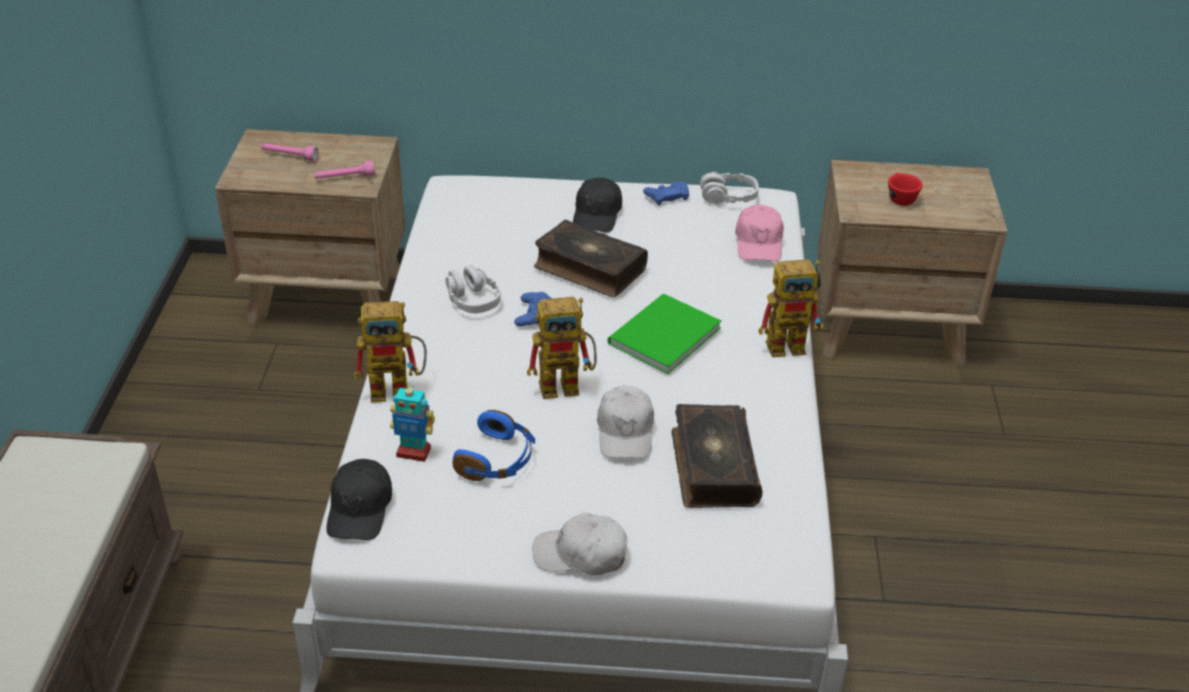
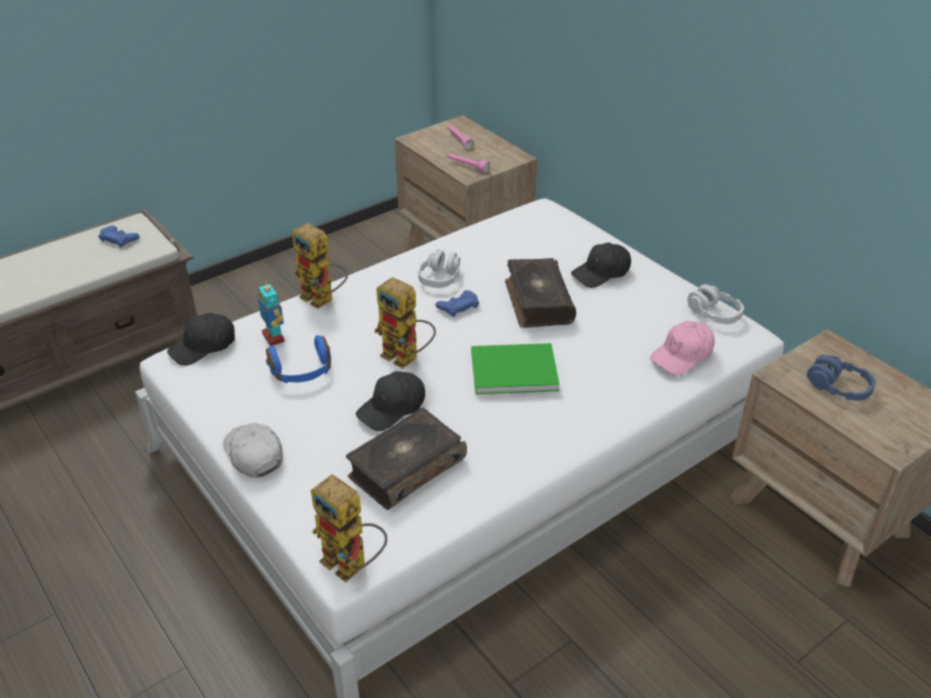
camera: 50 degrees right, 0 degrees up
(625, 432) = (392, 408): white cap -> black cap
(667, 196) = (668, 288): blue game controller -> blue game controller (119, 239)
(793, 344) = (595, 436): toy robot -> toy robot (353, 566)
(899, 198) = (838, 387): red cup -> blue headphones

